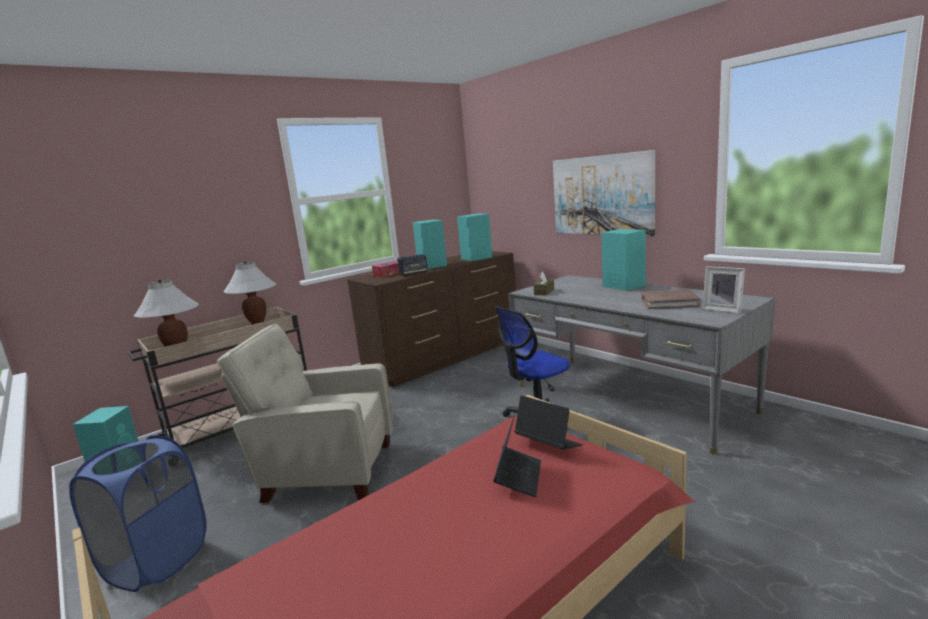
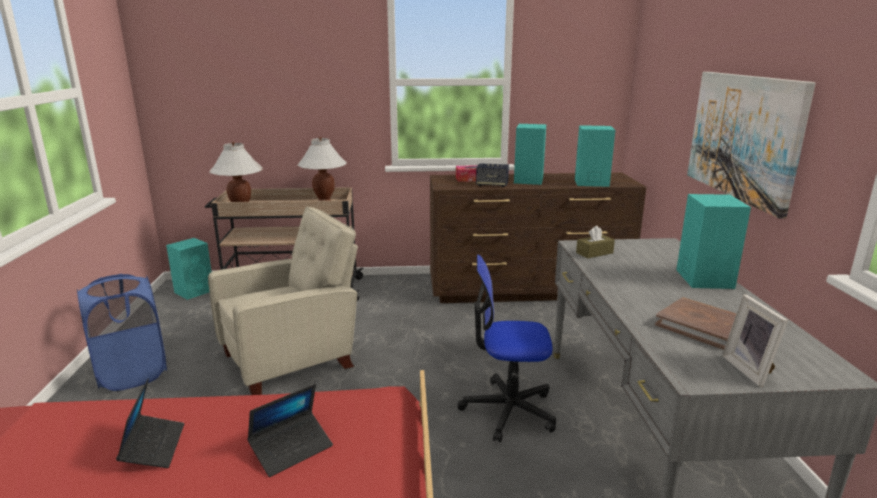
camera: 35 degrees right, 5 degrees up
(325, 470) = (293, 359): beige armchair -> beige armchair turned 105 degrees clockwise
(548, 445) = (366, 434): laptop -> laptop (154, 447)

